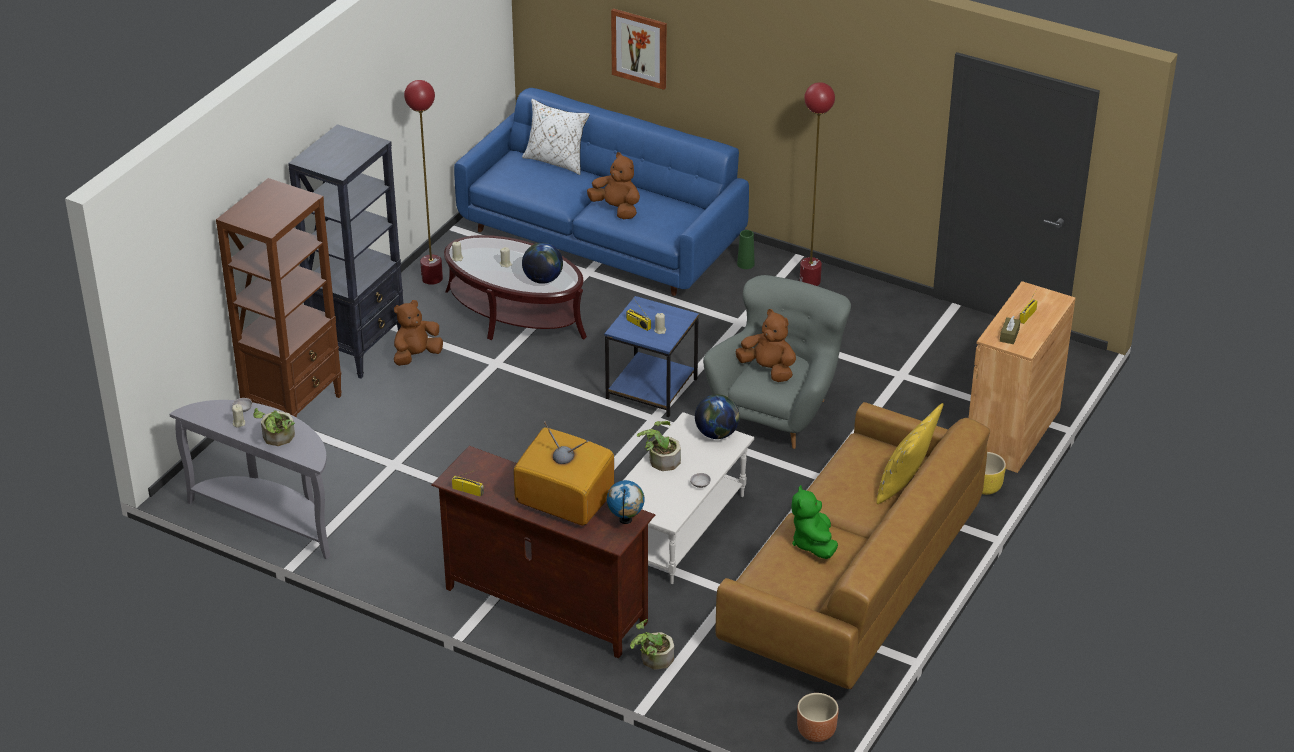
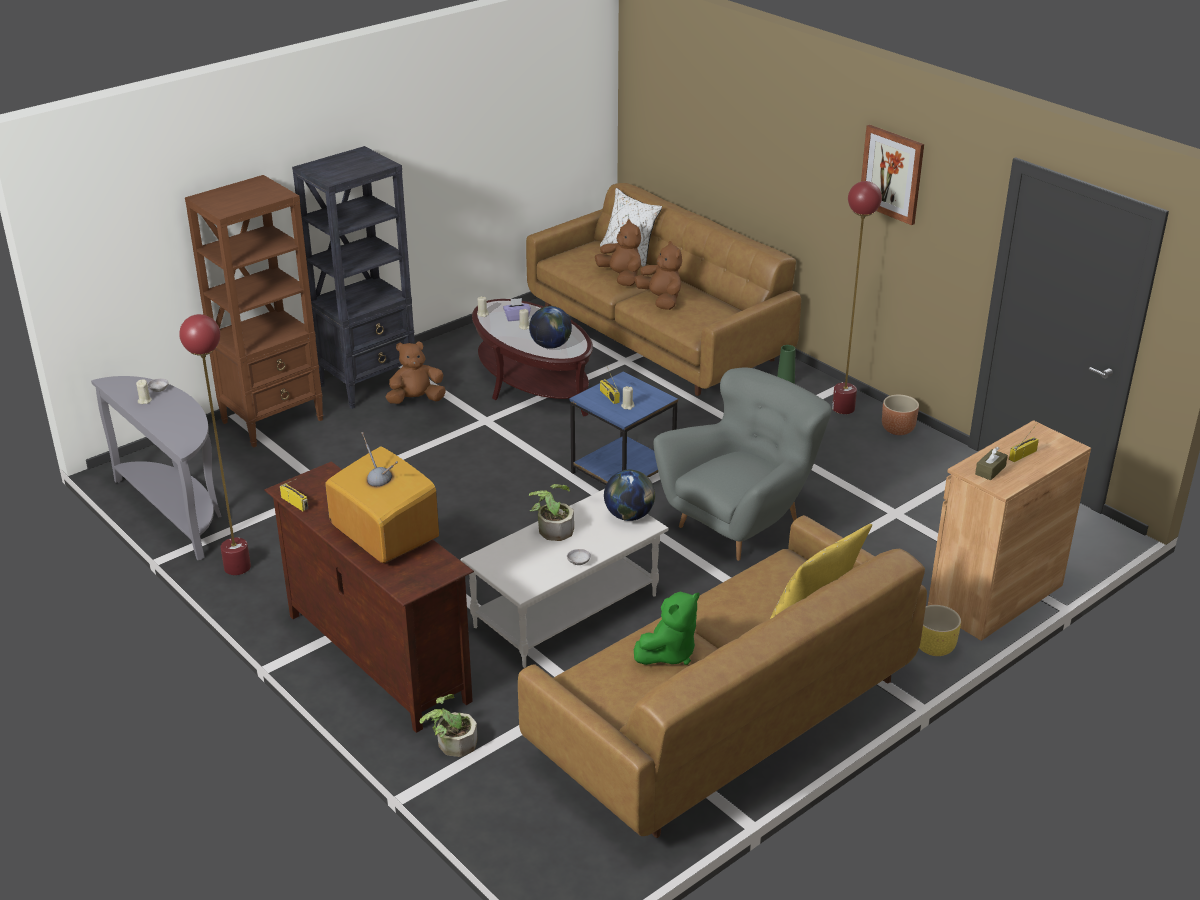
camera: 20 degrees right, 5 degrees down
(277, 439) = (167, 421): potted plant -> none
(432, 278) = (476, 340): red floor lamp -> red floor lamp (237, 567)
(492, 255) = (517, 317): none -> purple tissue box
(602, 236) = (658, 334): blue sofa -> brown sofa
(625, 520) = (436, 569): globe -> none
(639, 48) = (718, 144): picture -> picture (892, 174)
(768, 370) = (727, 468): brown plush toy -> brown plush toy (621, 277)
(813, 543) = (669, 653): green plush toy -> green plush toy turned 150 degrees counterclockwise
(816, 732) = (586, 880): brown planter -> brown planter (897, 430)

